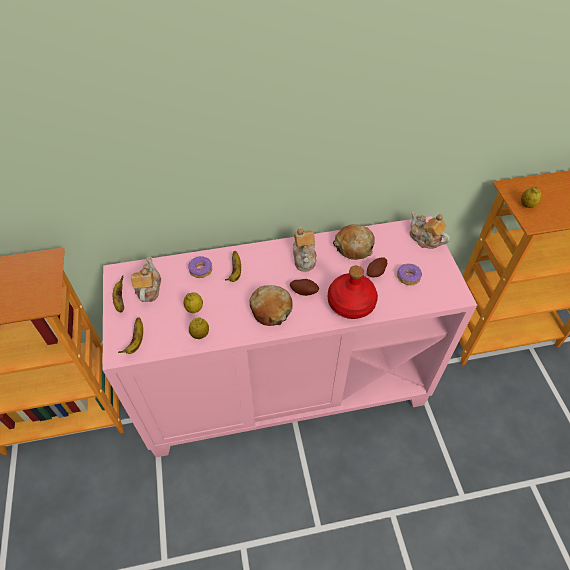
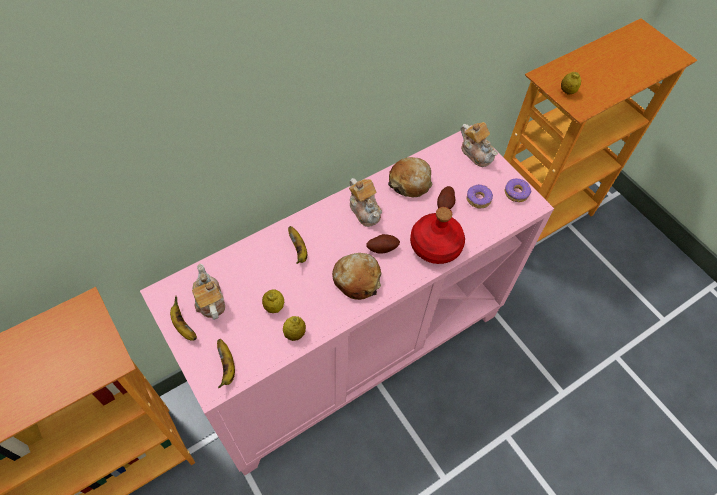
camera: 25 degrees left, 5 degrees up
(201, 270) = (259, 259): donut -> donut (516, 193)
(425, 239) = (476, 153): teapot -> teapot turned 150 degrees counterclockwise

